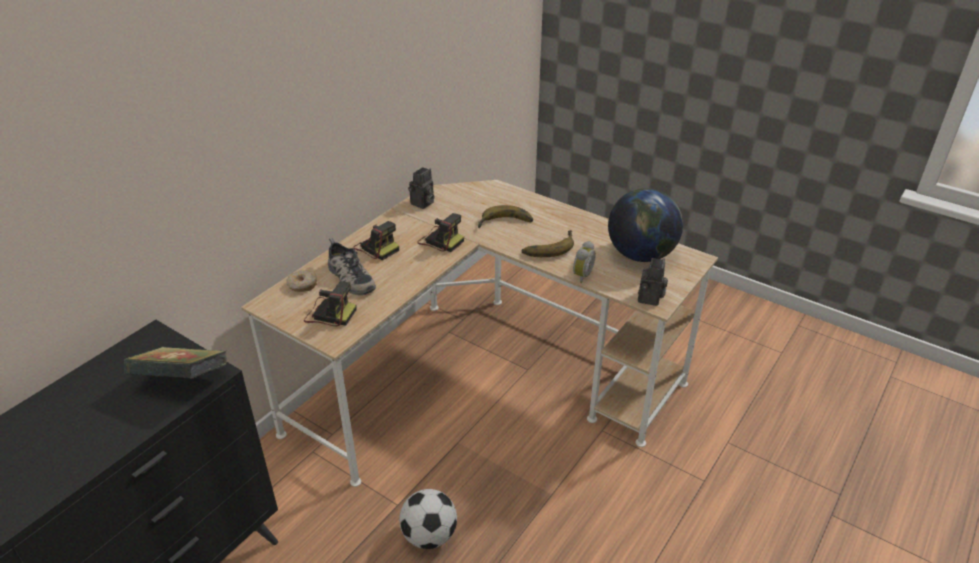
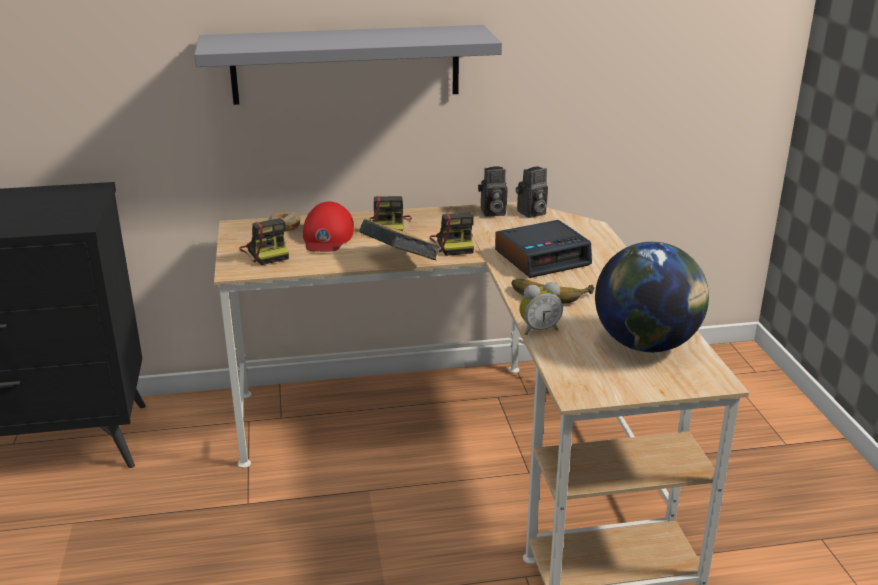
camera: 45 degrees right, 10 degrees down
(183, 381) = (53, 220): book -> book (400, 262)
(307, 131) = (346, 64): none -> grey shelf
(349, 277) = (327, 237): shoe -> red cap
(429, 535) = (235, 545): football -> none
(505, 224) = (542, 257): banana -> alarm clock
(650, 299) = (577, 385): camera -> camera (531, 213)

